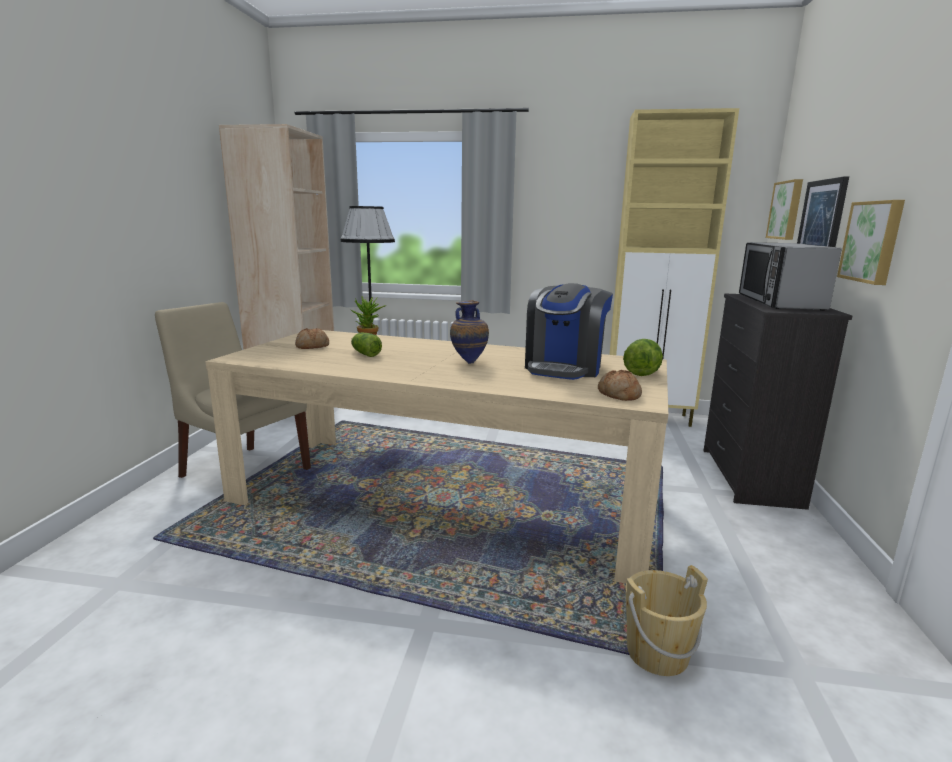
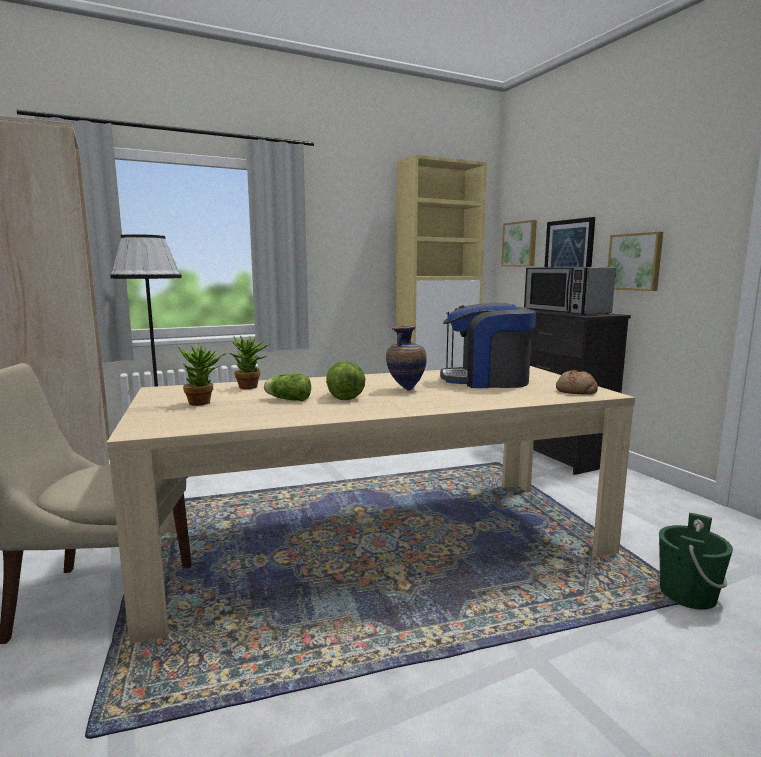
camera: 35 degrees left, 5 degrees down
(312, 346) = (204, 403): bread -> potted plant
(564, 368) = (486, 381): coffee machine -> coffee machine turned 105 degrees clockwise
(642, 372) = (541, 375): lettuce -> lettuce (344, 396)
(657, 653) = (687, 594): beige bucket -> green bucket

